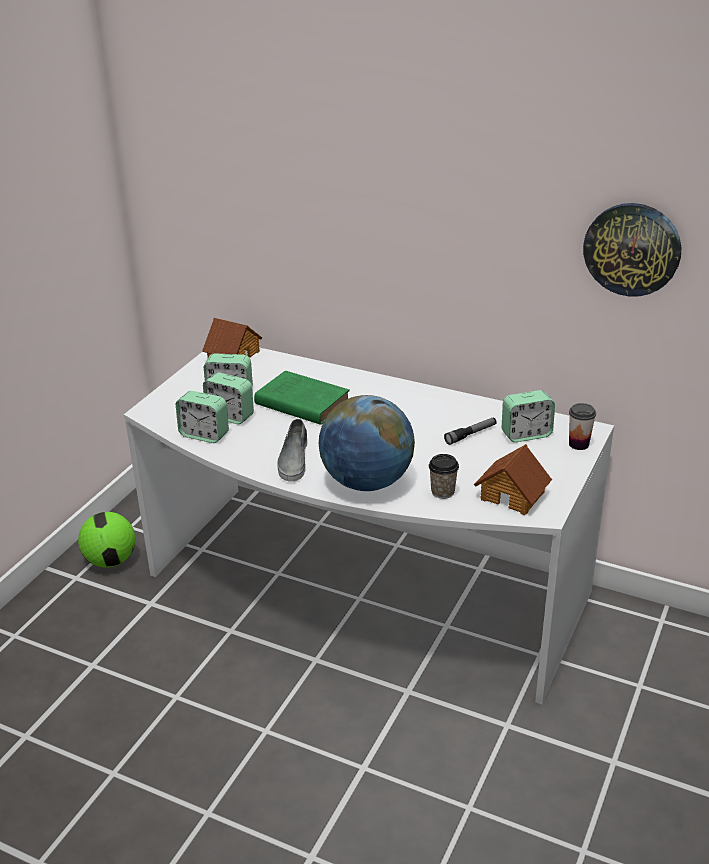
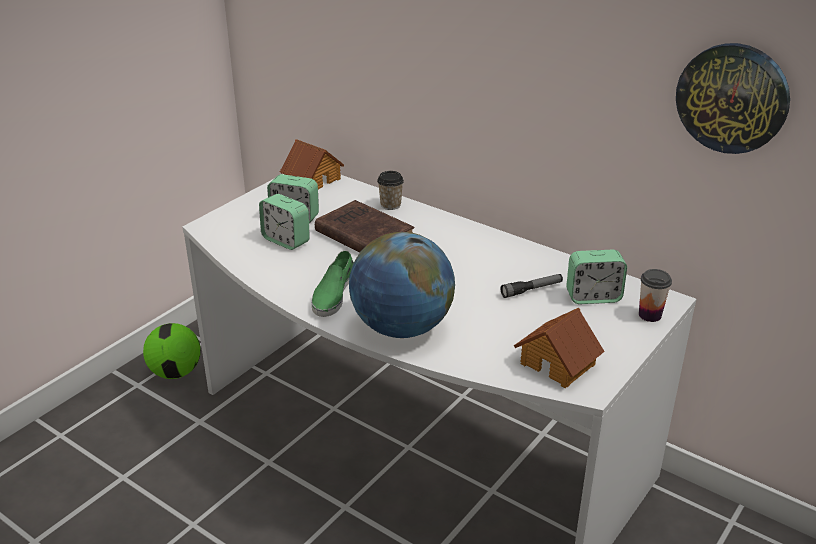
camera: 10 degrees right, 0 degrees up
(204, 435) = (252, 256): alarm clock -> none
(293, 460) = (333, 294): grey shoe -> green shoe
(300, 402) = (362, 234): green book -> brown book
(442, 492) = (480, 349): cup -> cup (390, 205)

